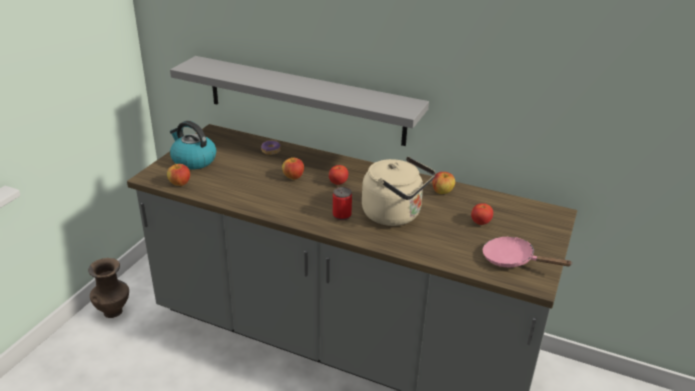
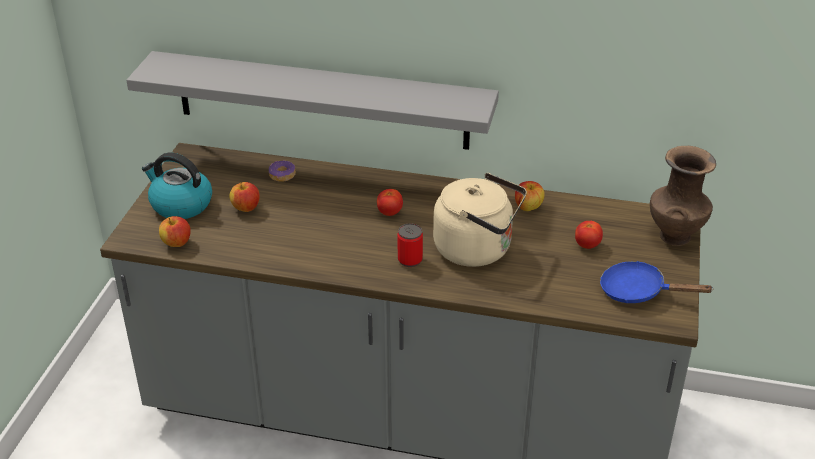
camera: 10 degrees left, 5 degrees up
(113, 311) = (77, 423): brown vase -> brown vase (674, 235)
(293, 177) = (327, 212): apple -> apple (246, 208)
(512, 260) = (638, 292): pink frying pan -> blue frying pan

